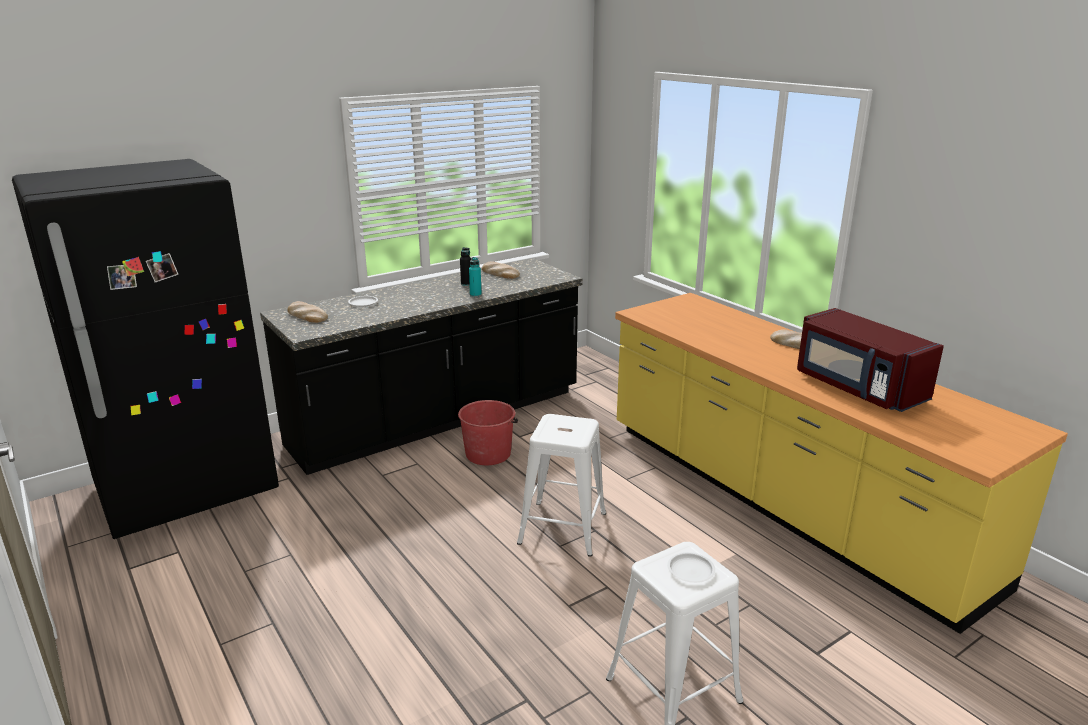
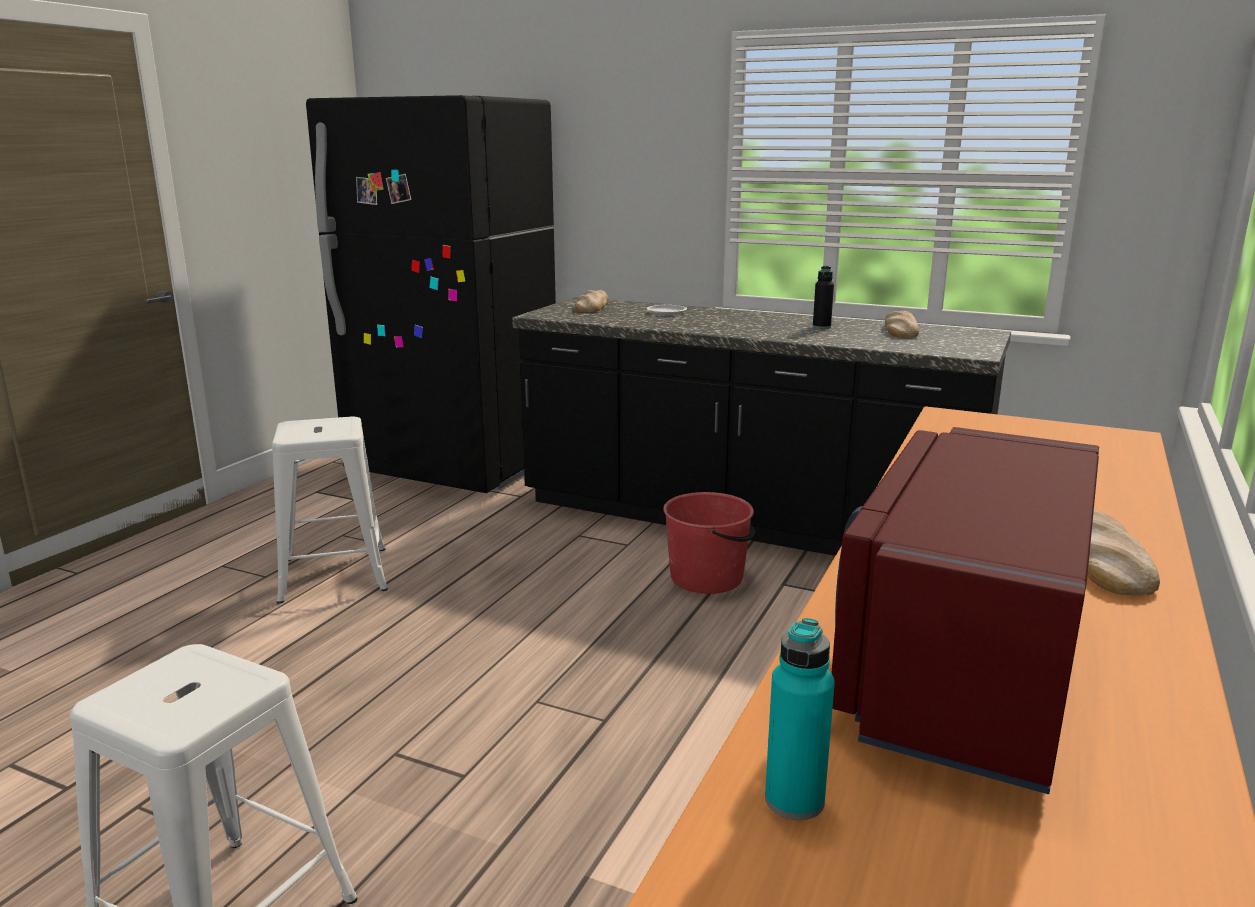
camera: 60 degrees right, 5 degrees down
(475, 295) = (791, 336): turquoise bottle -> turquoise bottle (794, 800)
(563, 528) = (584, 690): white stool -> white stool (334, 574)
(690, 570) = (184, 695): white plate -> none

